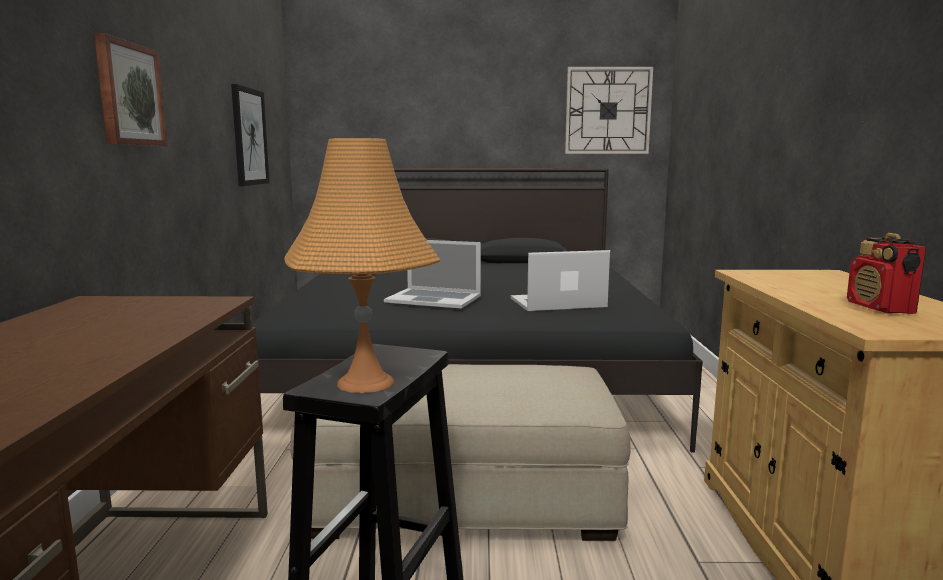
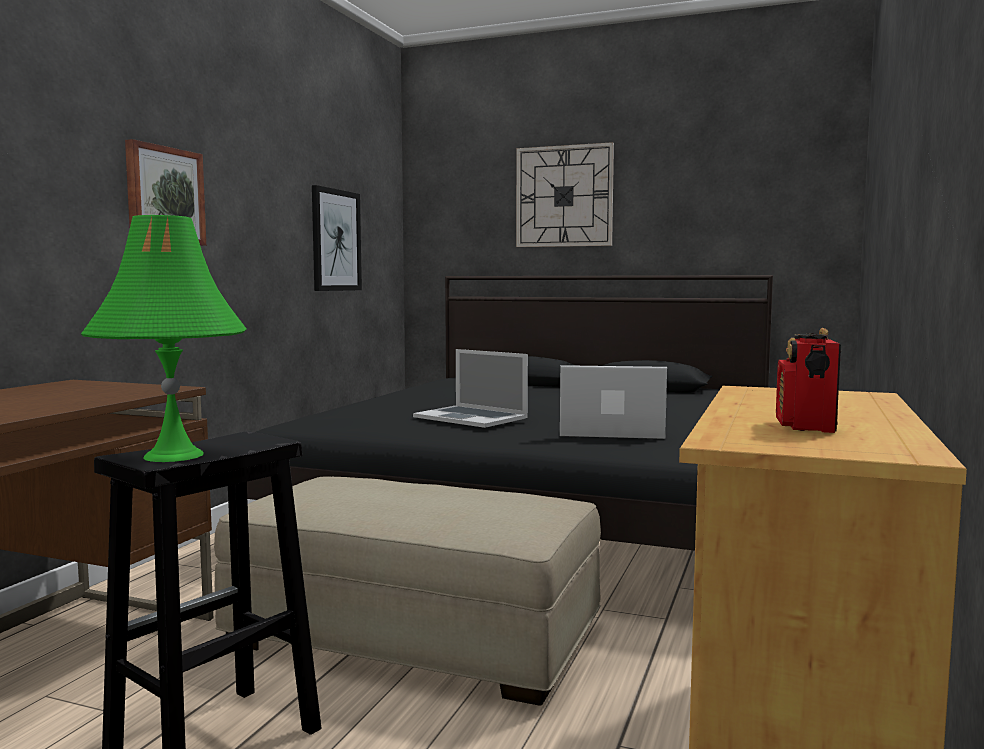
camera: 20 degrees right, 5 degrees down
(365, 382) = (173, 455): orange table lamp -> green table lamp
(608, 111) = (774, 202): wall clock -> wall clock (564, 196)

